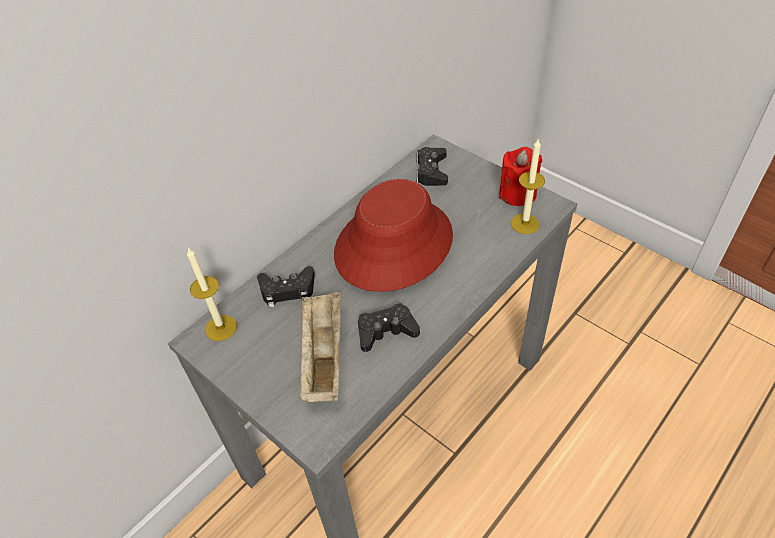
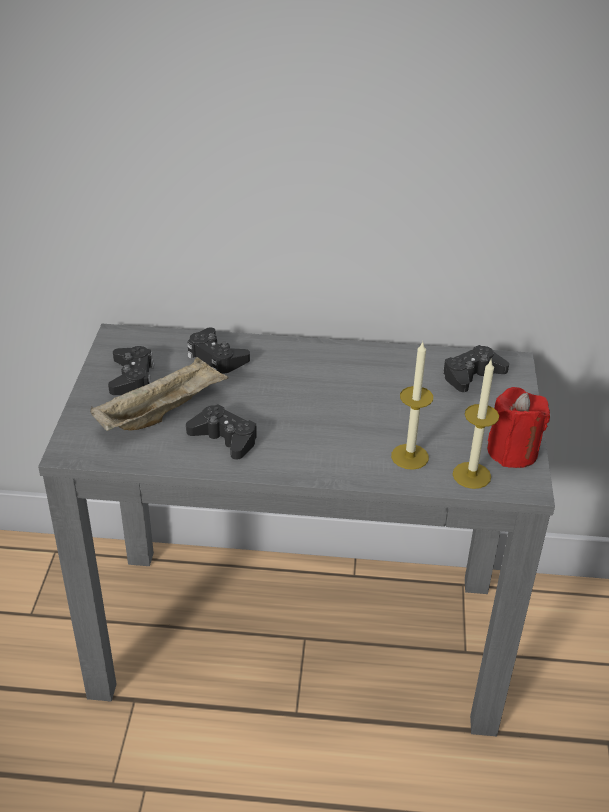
camera: 50 degrees right, 10 degrees down
(221, 328) = (141, 342): candle -> candle (409, 456)
(262, 355) = (132, 378): none -> black game controller
(393, 244) = (339, 395): red hat -> none

